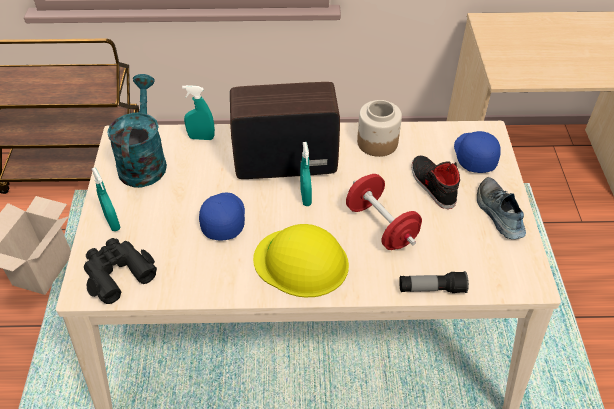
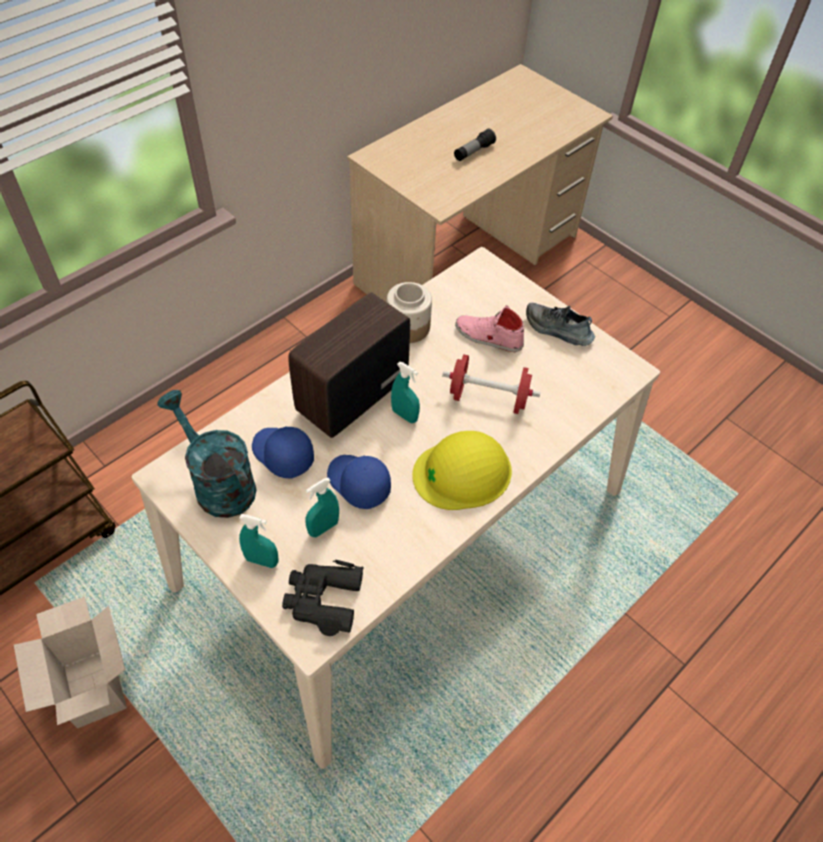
camera: 45 degrees left, 5 degrees up
(201, 137) = (247, 423): turquoise spray bottle -> turquoise spray bottle (323, 528)
(431, 289) = (574, 423): flashlight -> flashlight (473, 152)
(432, 185) = (488, 337): black shoe -> pink shoe
(473, 155) = (492, 291): blue cap -> blue cap (282, 455)

